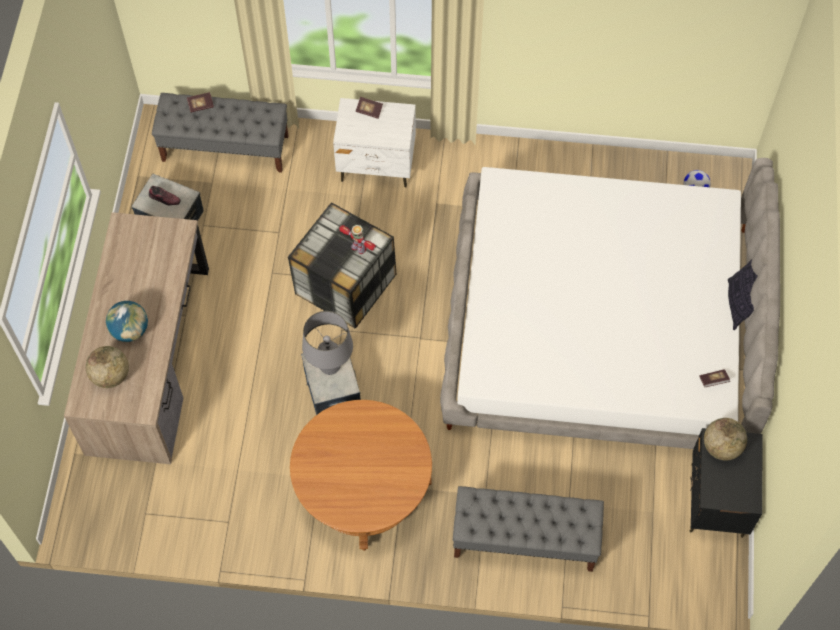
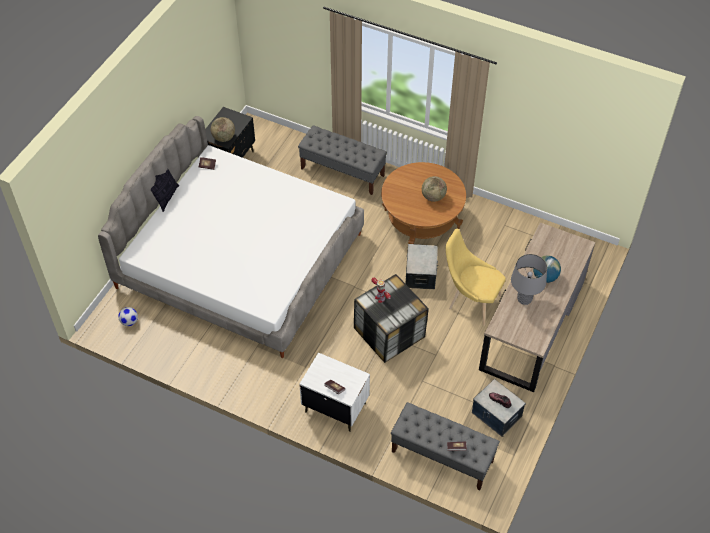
camera: 160 degrees left, 10 degrees down
(111, 376) = (562, 255): globe -> globe (433, 197)
(246, 368) = (471, 301): none -> yellow chair
(329, 365) = (421, 262): grey table lamp -> grey table lamp (524, 299)

